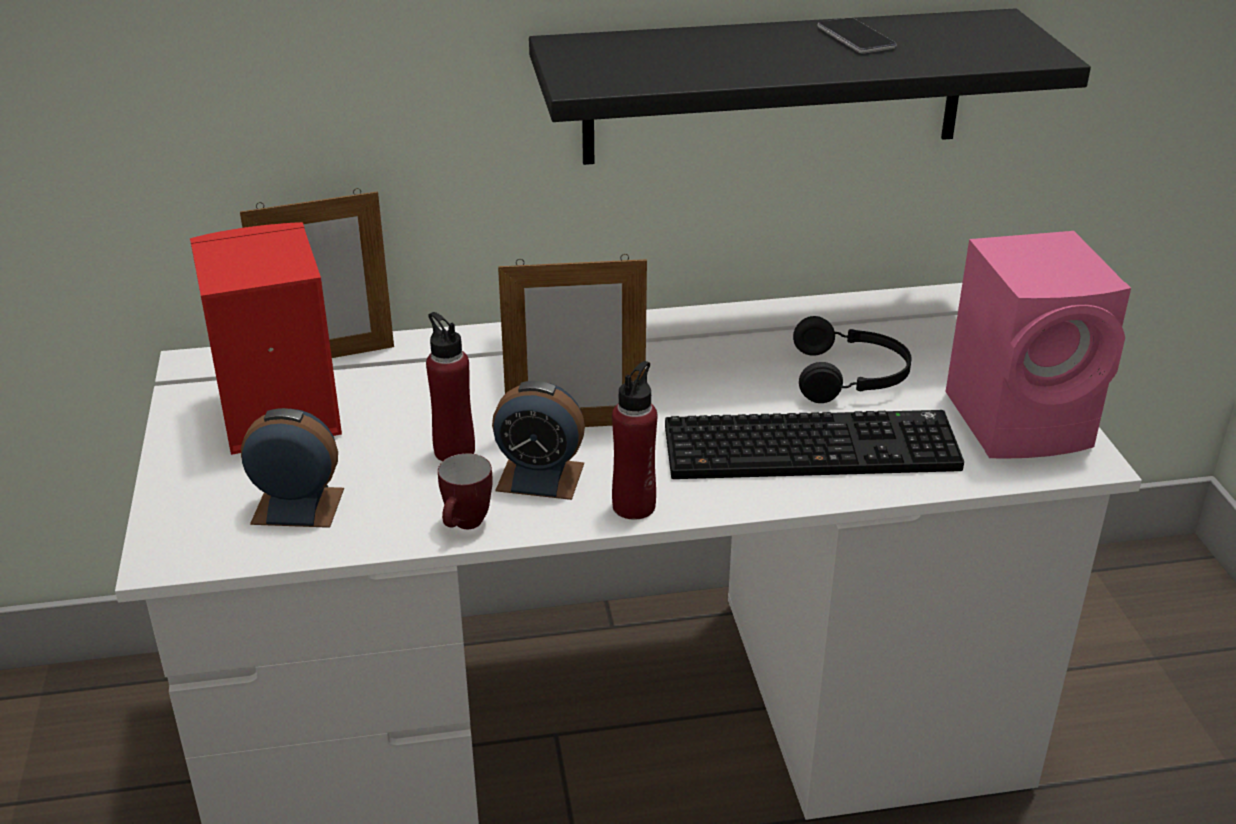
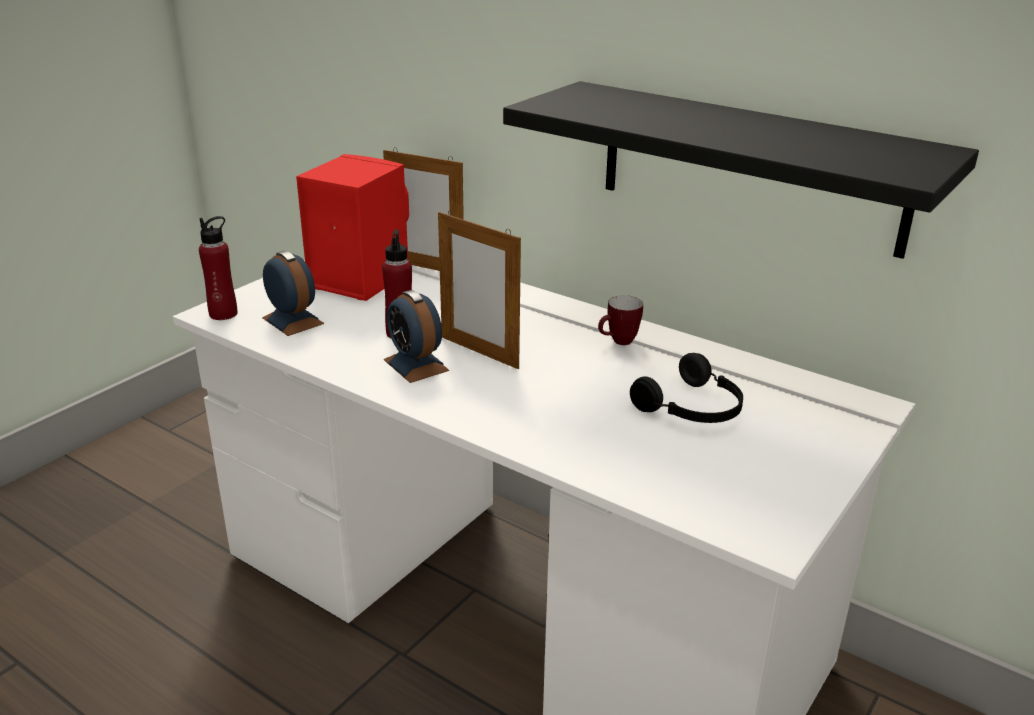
camera: 45 degrees right, 5 degrees down
(465, 526) = (340, 367): mug -> mug (618, 342)
(634, 506) = (433, 403): red bottle -> red bottle (223, 314)
(813, 446) = (591, 430): keyboard -> none
(855, 38) = (784, 130): phone -> none
(1023, 421) = (770, 494): pink speaker -> none

